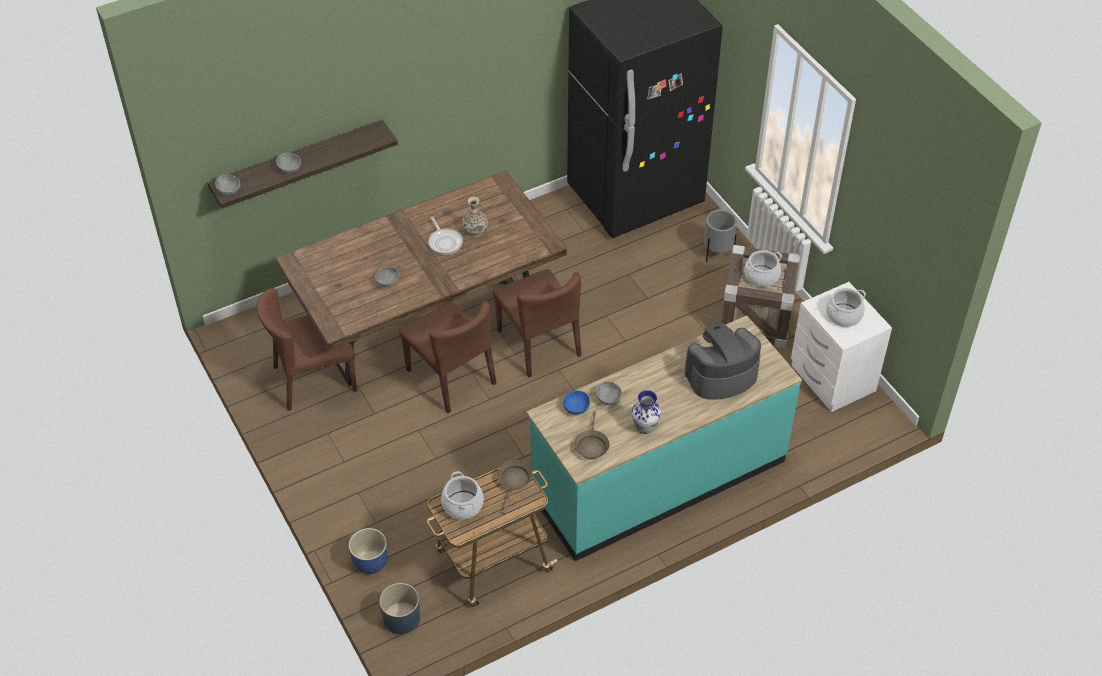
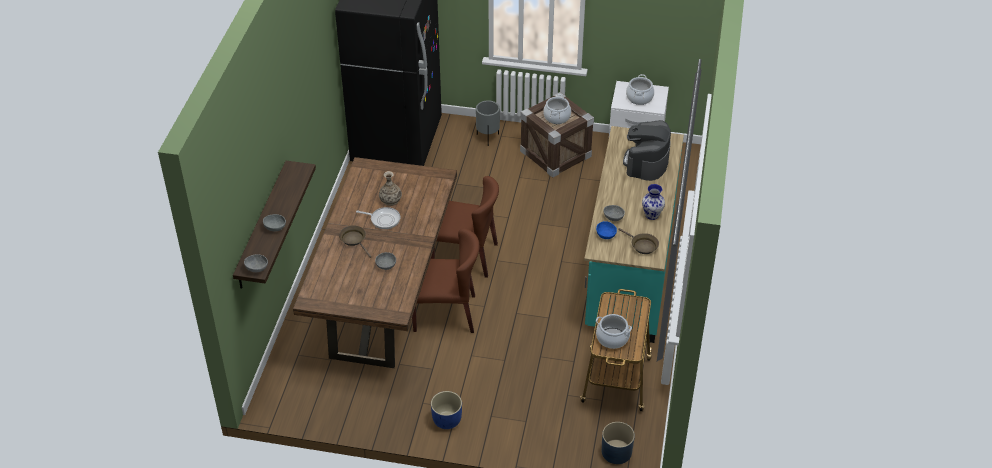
camera: 50 degrees left, 5 degrees down
(314, 379) = (366, 383): brown chair -> none
(370, 561) = (555, 442): blue planter -> blue planter (446, 420)
(514, 482) = (618, 304): brown frying pan -> brown frying pan (354, 240)

